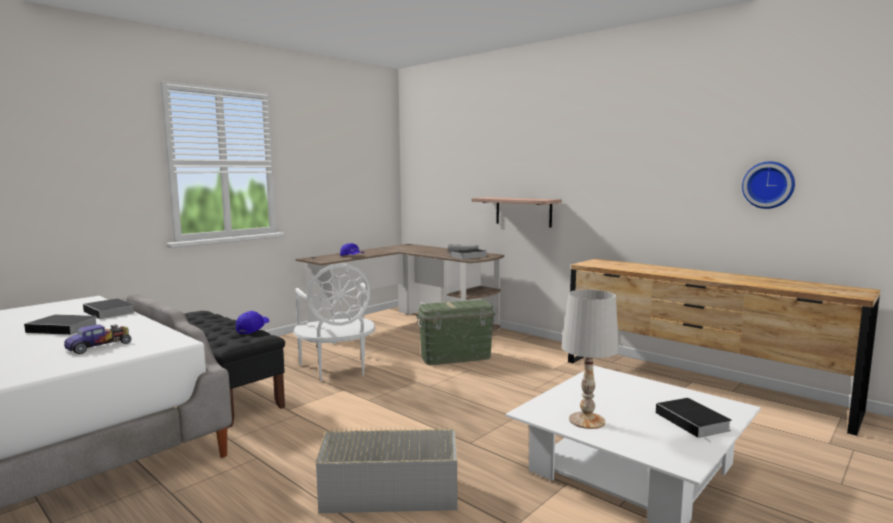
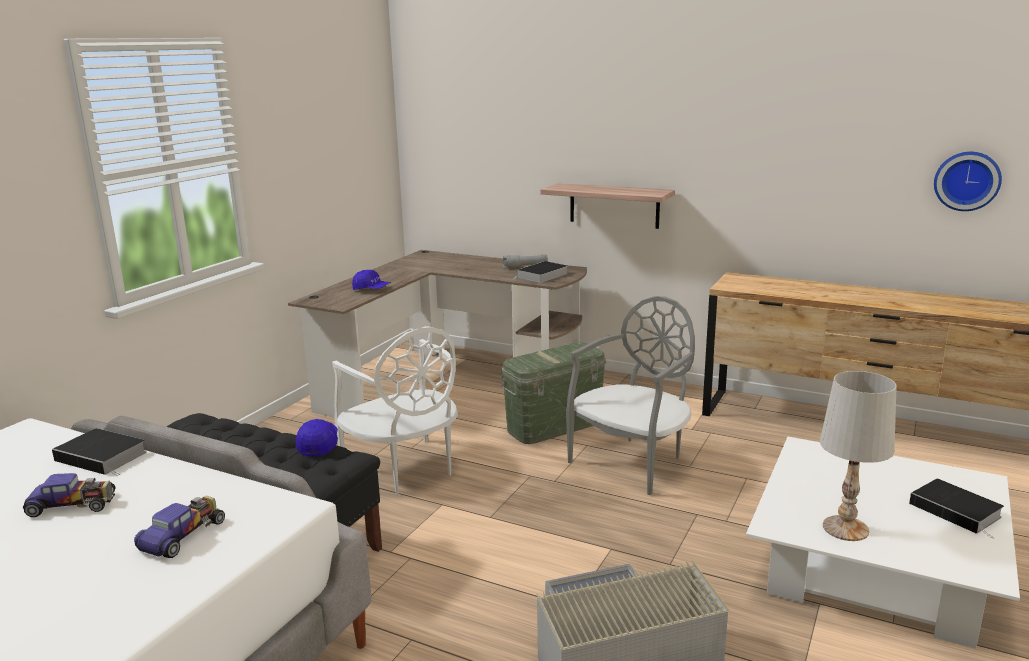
camera: 15 degrees left, 10 degrees up
(65, 328) = (72, 504): book -> toy car
(493, 382) = (632, 462): none -> grey chair

